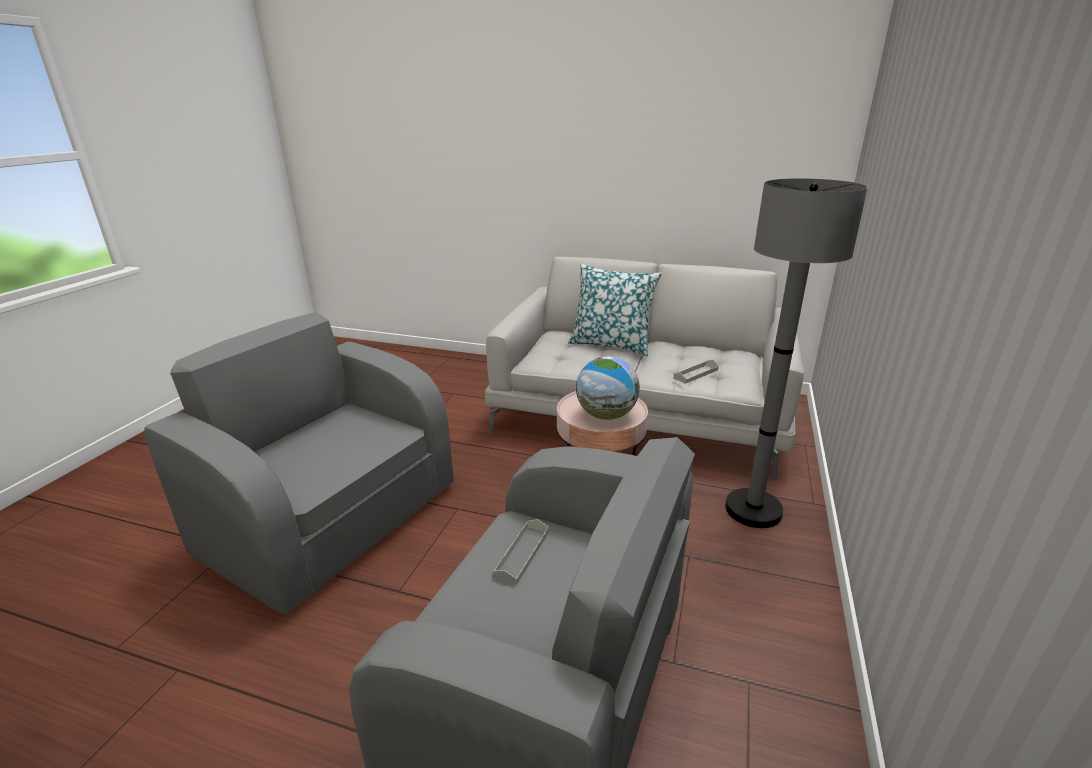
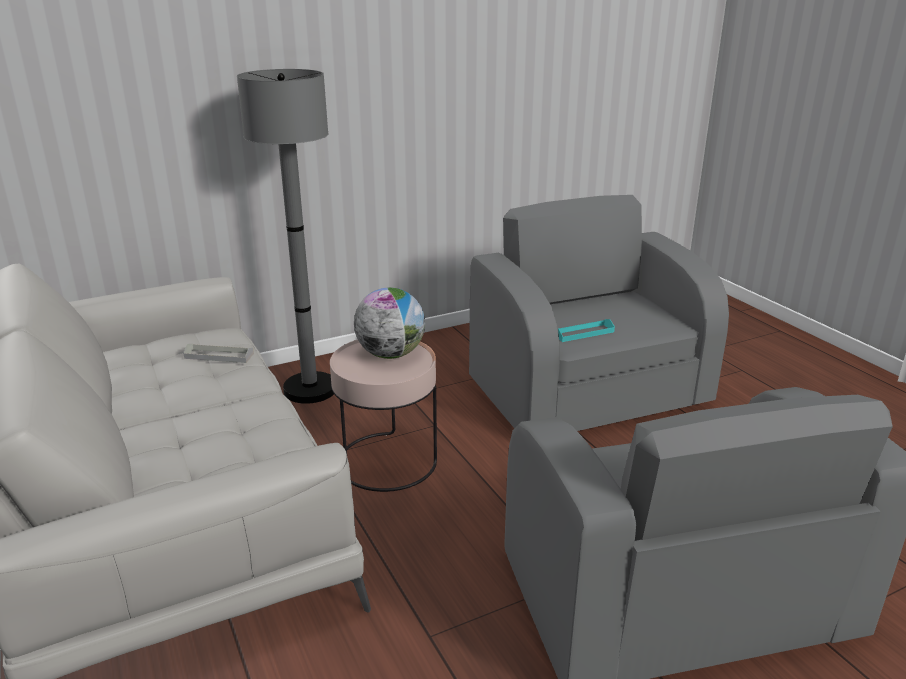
camera: 135 degrees left, 0 degrees up
(522, 554) = (583, 333): grey tray -> turquoise tray
(611, 344) = (165, 439): pillow -> none

